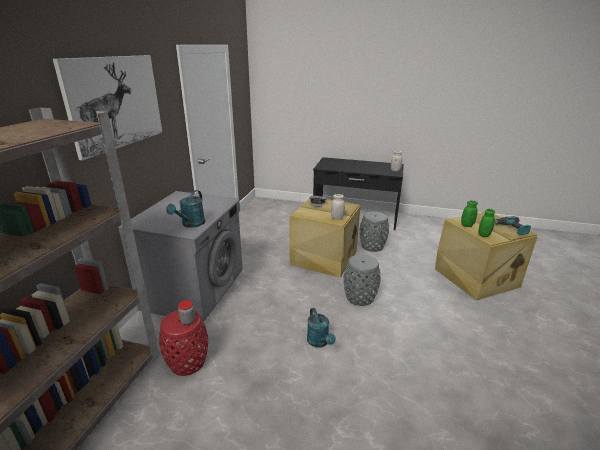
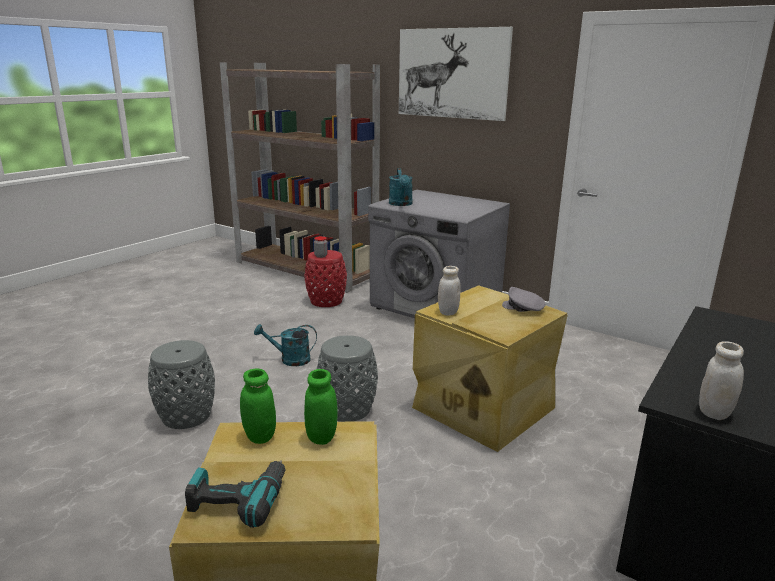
camera: 110 degrees right, 5 degrees down
(191, 224) = (401, 204): turquoise watering can -> turquoise watering can turned 135 degrees counterclockwise
(372, 246) = (517, 483): grey stool -> grey stool (186, 416)

